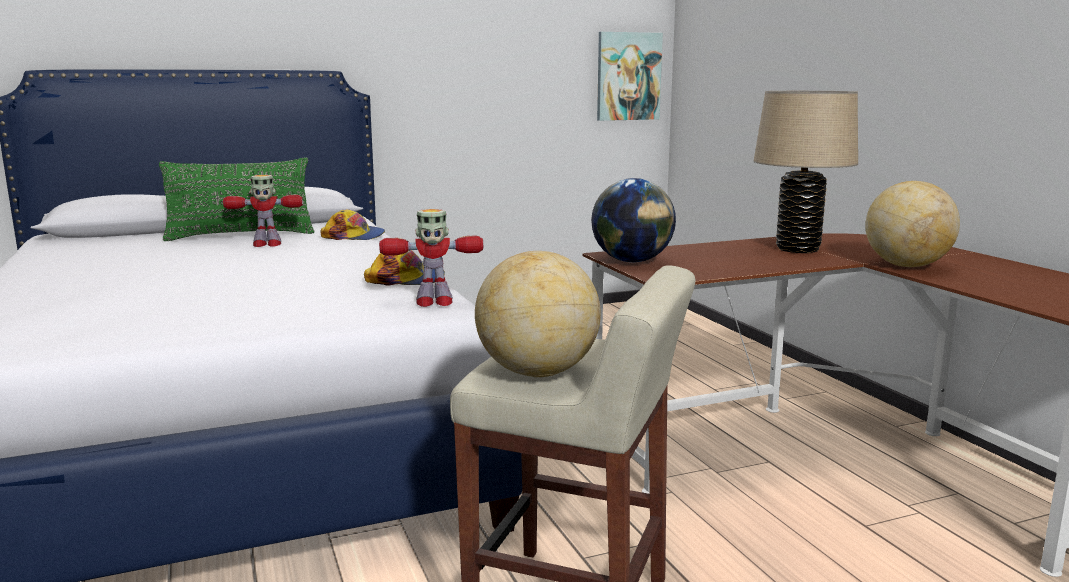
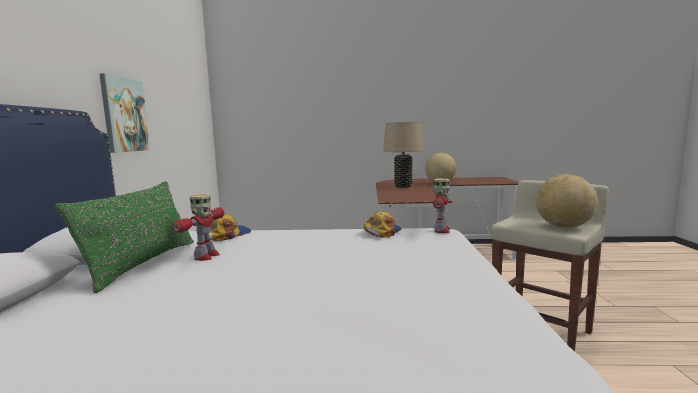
camera: 65 degrees left, 5 degrees down
(628, 76) = (201, 124): picture -> picture (124, 115)
(632, 261) = (405, 199): globe -> none

